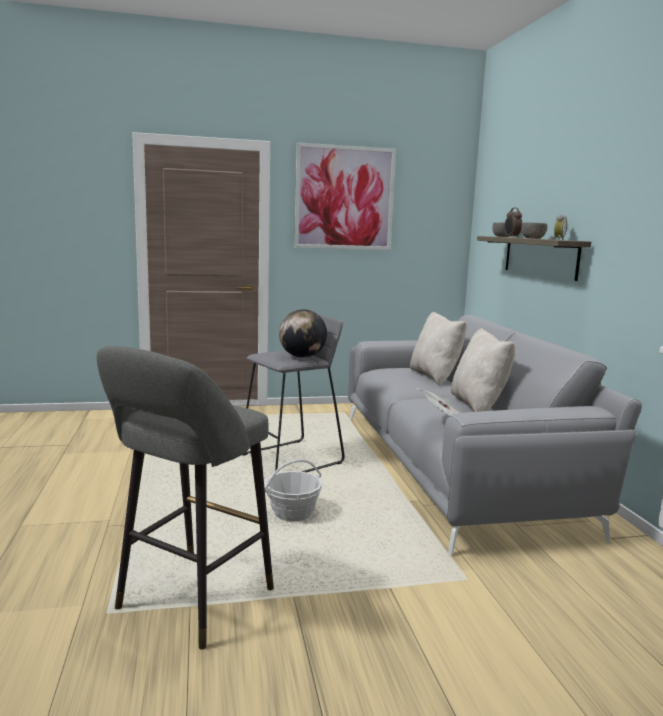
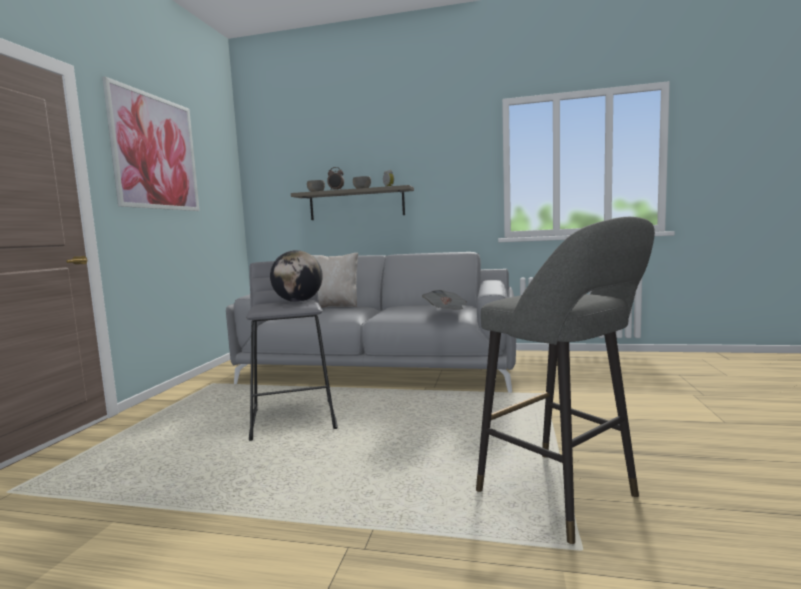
camera: 65 degrees left, 5 degrees down
(292, 513) = (413, 432): basket -> none
(478, 405) = (415, 306): beige pillow -> none

